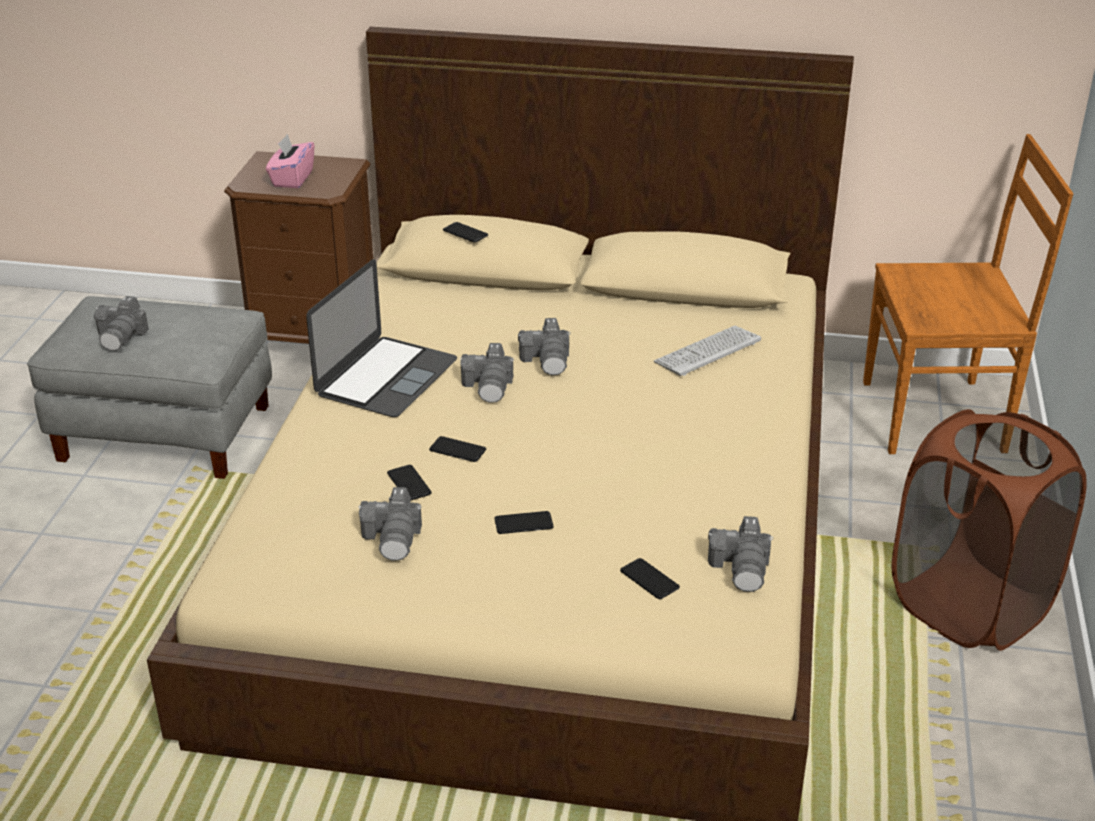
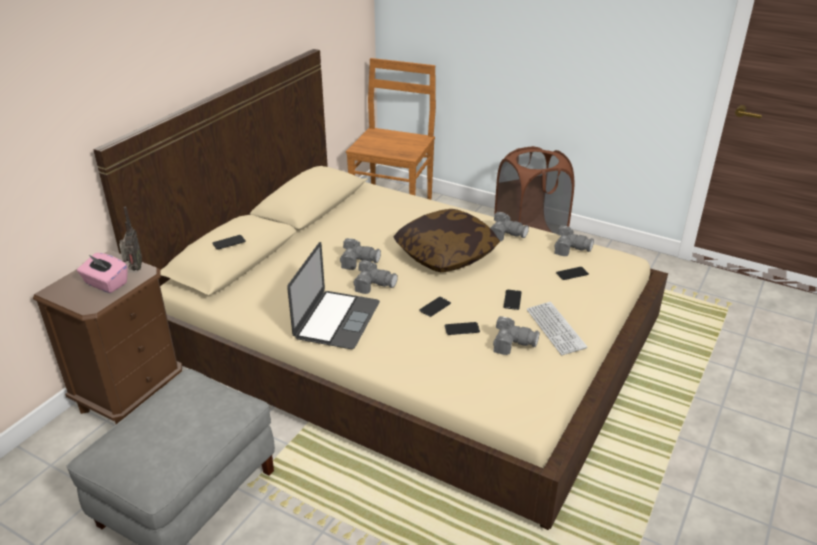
camera: 70 degrees left, 0 degrees up
(122, 336) = (172, 442): camera -> camera (506, 234)
(330, 184) = (134, 269): none -> radio
(386, 377) = (337, 319): laptop -> laptop turned 60 degrees clockwise
(622, 434) = (446, 254): none -> pillow
(707, 352) = (385, 214): keyboard -> keyboard (555, 329)

